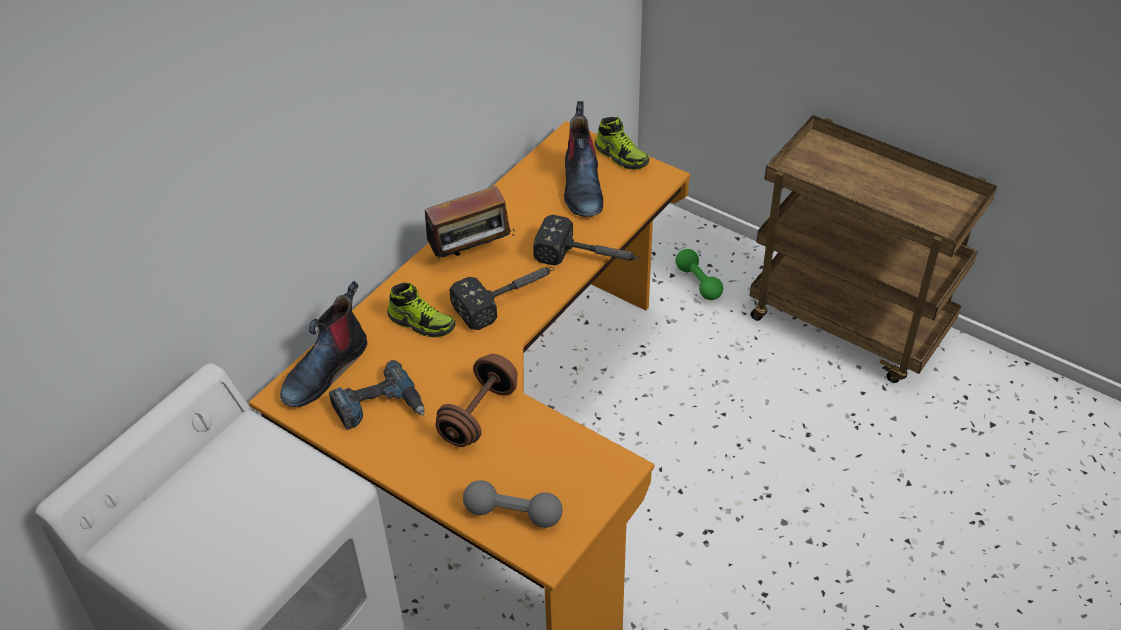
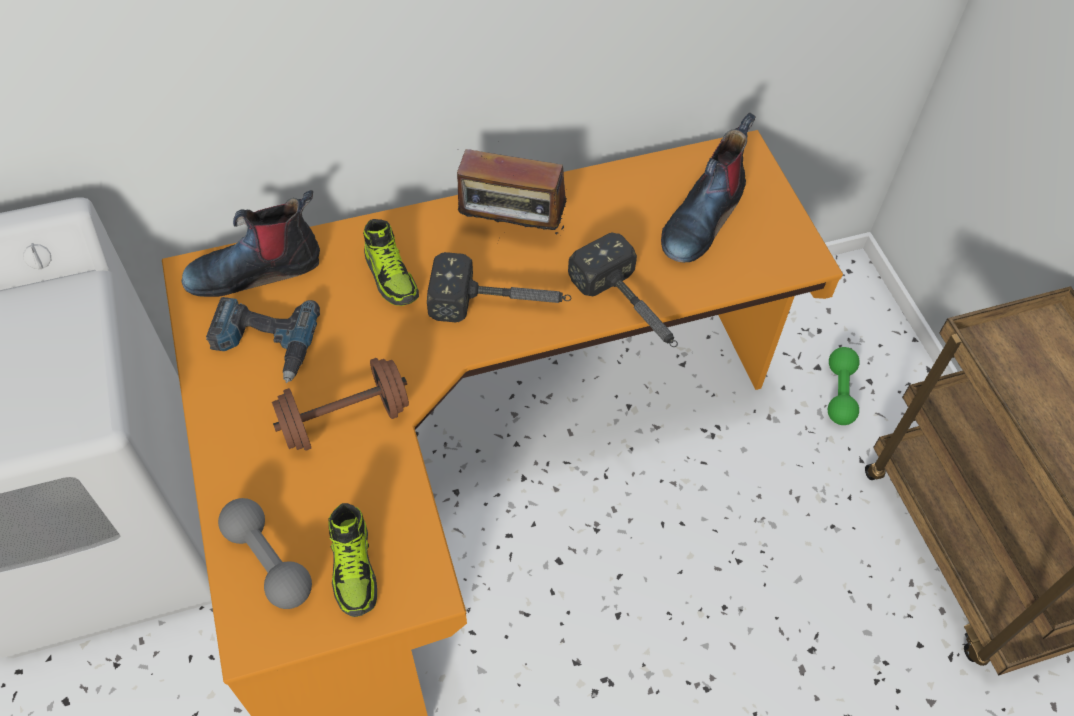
camera: 35 degrees right, 10 degrees up
(622, 156) = (781, 207): shoe -> shoe (355, 568)

